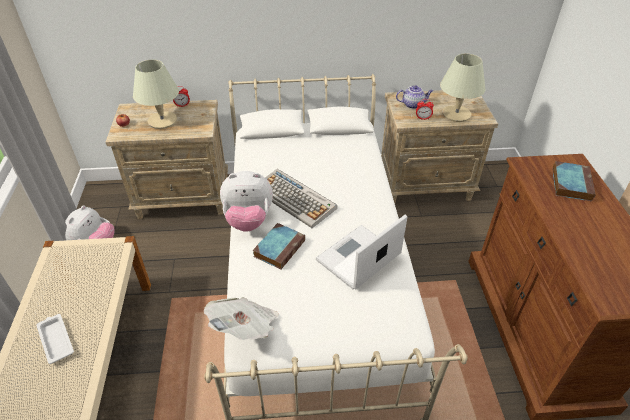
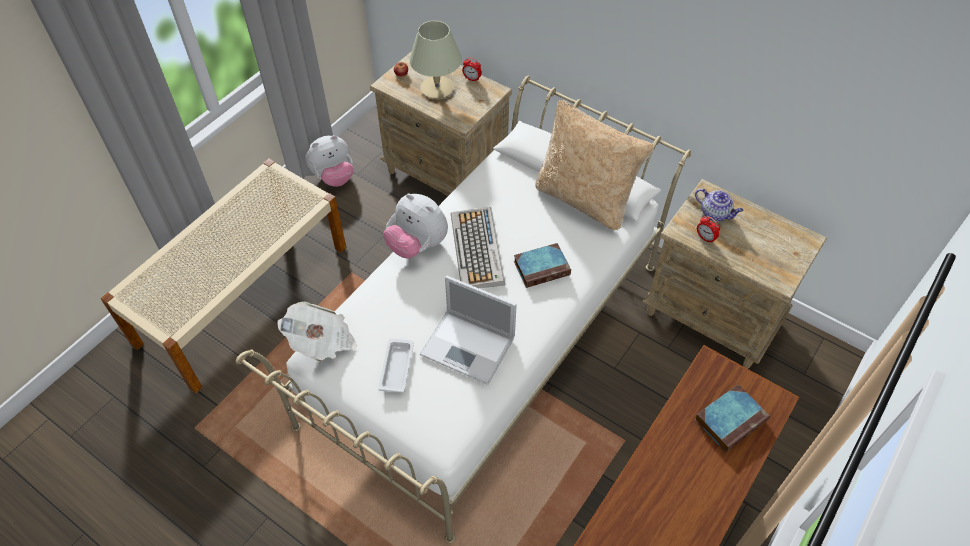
camera: 40 degrees right, 10 degrees up
(56, 339) = (211, 254): white tray -> white tray (397, 366)
(279, 247) = (415, 290): book -> book (542, 267)
(330, 139) = (584, 202): none -> beige pillow
(357, 258) = (469, 346): laptop -> laptop turned 150 degrees counterclockwise
(456, 114) = (753, 256): beige table lamp -> none

